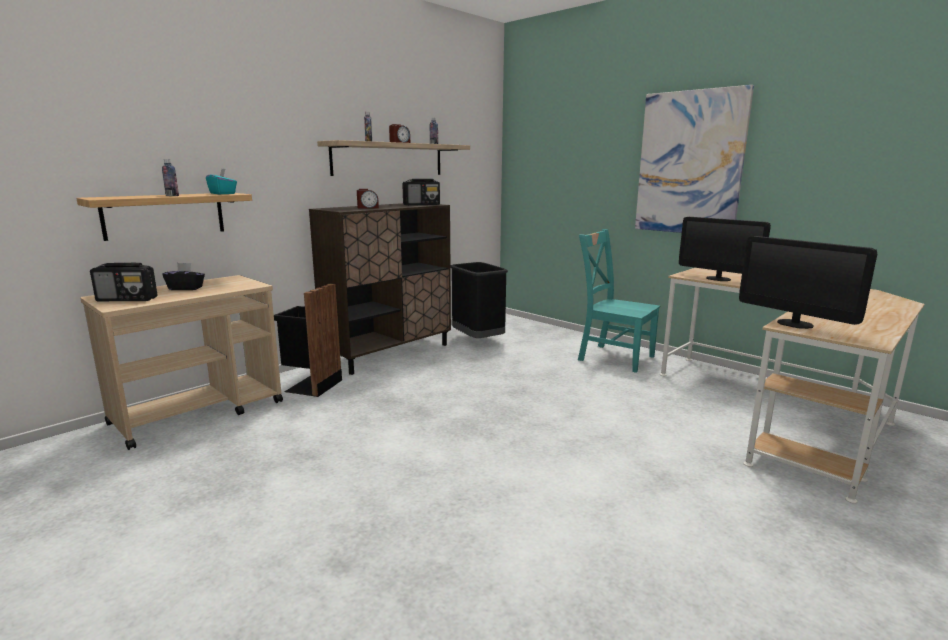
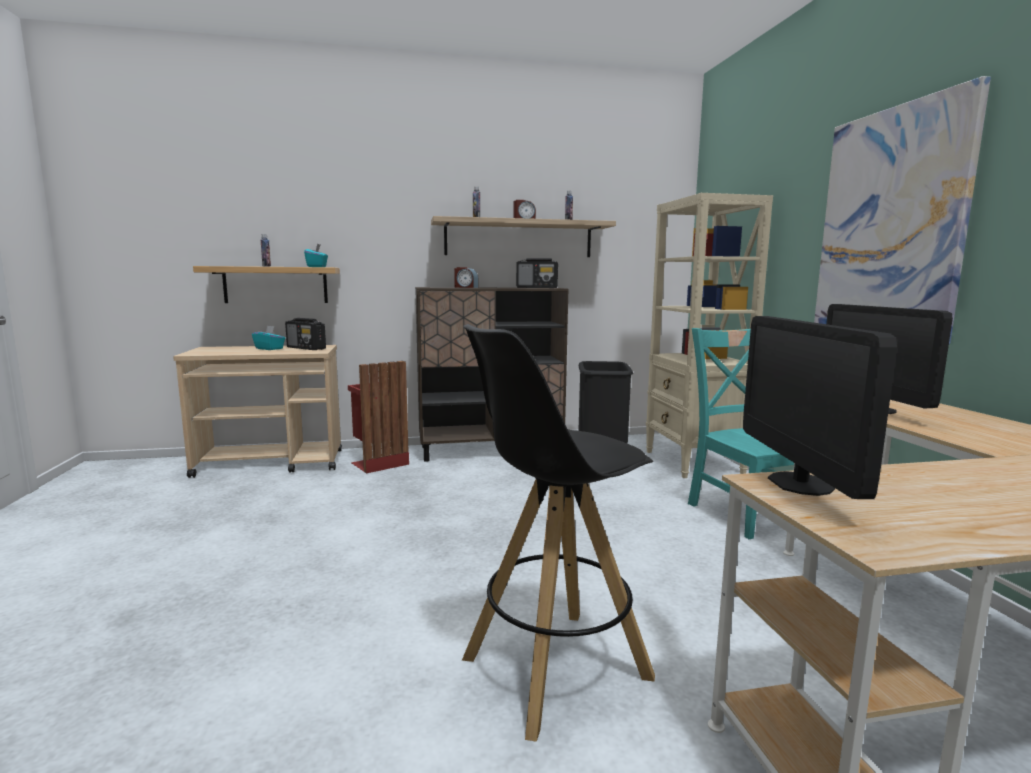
camera: 35 degrees right, 5 degrees down
(127, 299) = (213, 351): radio -> radio (306, 348)
(186, 288) = (269, 348): black tissue box -> turquoise tissue box
(311, 385) = (378, 463): black trash can -> red trash can
(540, 332) = (693, 462): none -> beige bookcase
(655, 470) = (553, 668): none -> black stool

